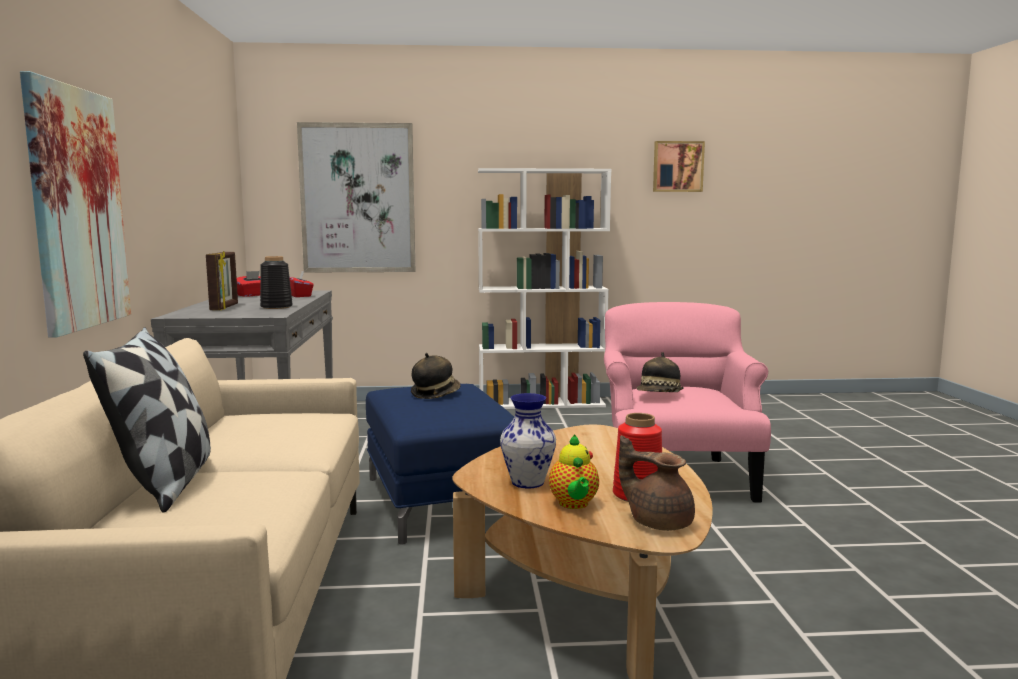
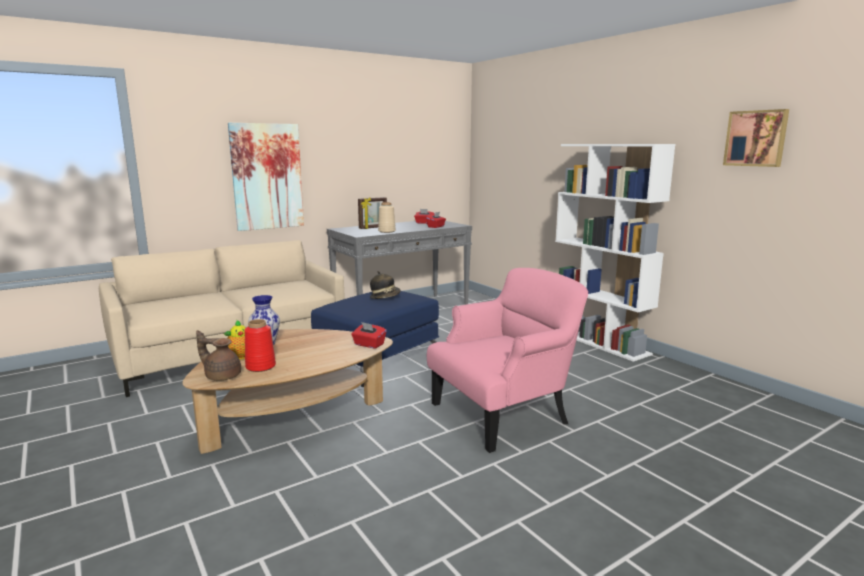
camera: 60 degrees right, 5 degrees up
(166, 483) = (202, 294): pillow -> none
(277, 307) = (387, 231): black vase -> beige vase
(357, 198) = (517, 164): picture -> none
(605, 435) = (369, 345): none -> red tissue box
(658, 522) = (222, 376): brown teapot -> brown teapot turned 75 degrees counterclockwise
(660, 395) = (481, 341): hat -> none

